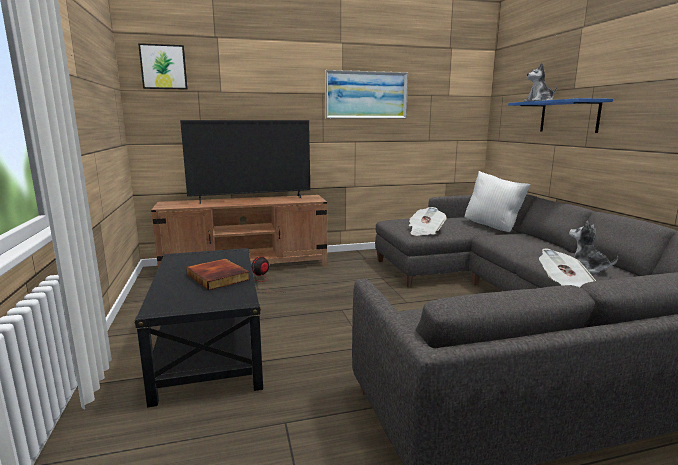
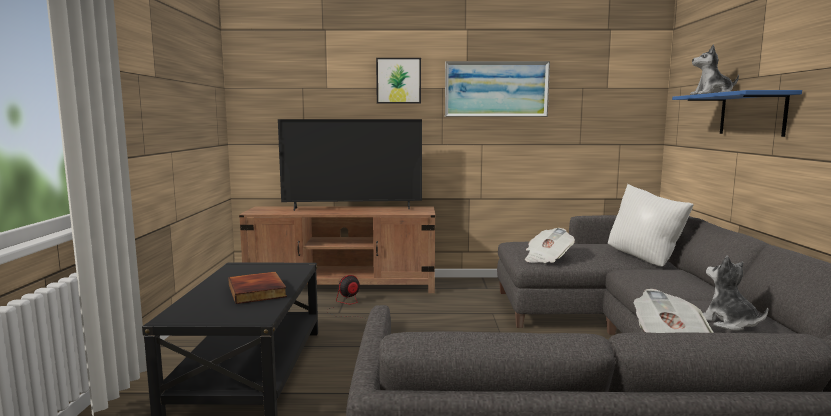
camera: 15 degrees right, 5 degrees down
(163, 67) = (268, 63): picture -> picture (398, 81)

